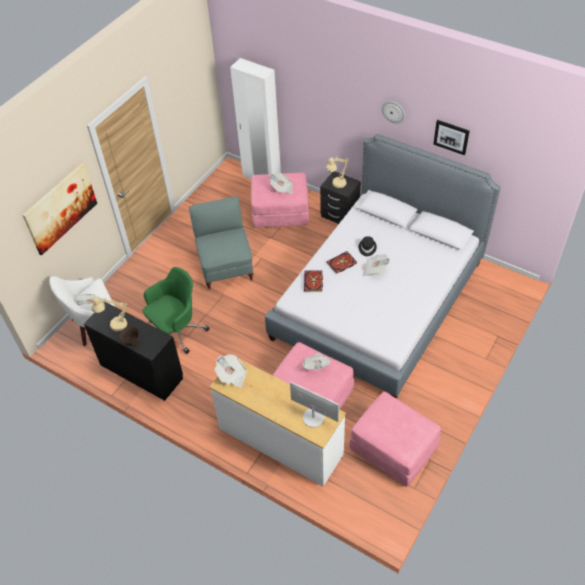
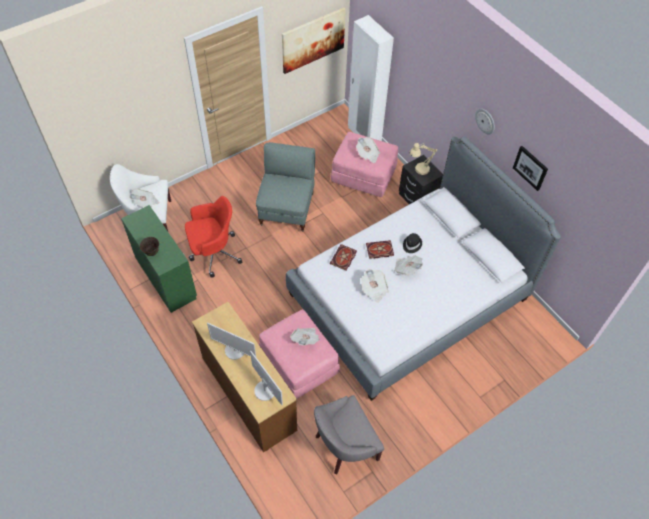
camera: 20 degrees right, 5 degrees up
(60, 208) = (139, 106): picture -> picture (313, 40)
(114, 325) = (145, 230): beige table lamp -> none
(141, 371) = (165, 277): black desk -> green desk
(177, 331) = (213, 253): green office chair -> red office chair
(232, 376) = (216, 320): newspaper -> newspaper (374, 289)
(265, 395) = (235, 350): none -> monitor
(280, 442) = (248, 394): white dresser -> brown dresser
(392, 448) = (344, 445): pink ottoman -> grey armchair

